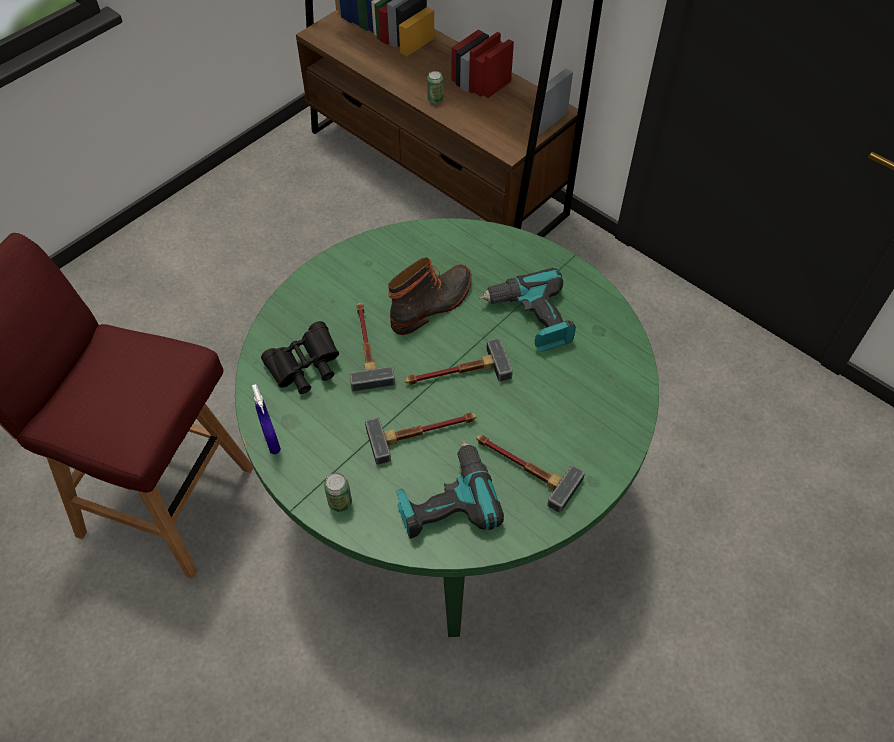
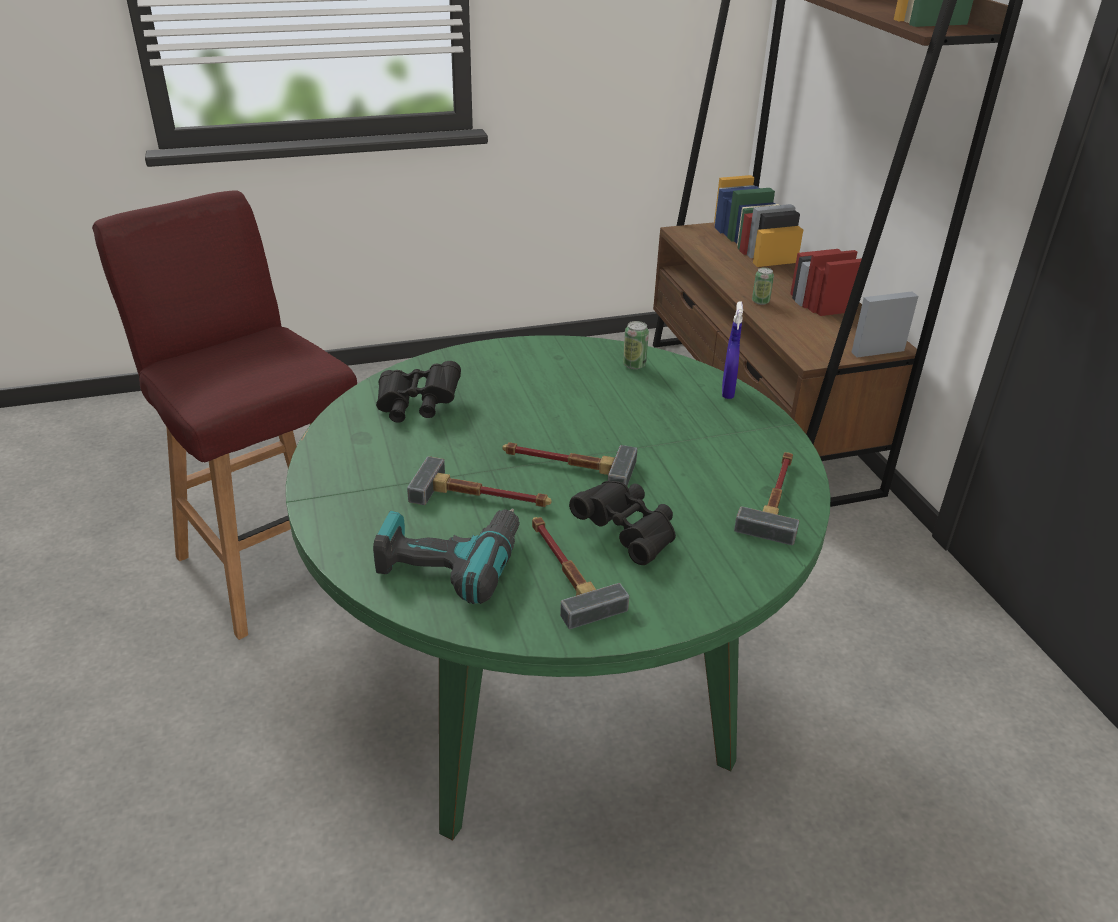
camera: 30 degrees right, 20 degrees down
(272, 441) = (328, 445): blue spray bottle -> blue spray bottle (727, 391)
(340, 502) = (340, 515): can -> can (634, 365)
(366, 347) = (493, 413): hammer -> hammer (775, 498)
(433, 305) = (594, 407): boot -> none
(531, 318) = (695, 454): power drill -> none
(538, 414) = (628, 533): none -> black binoculars

